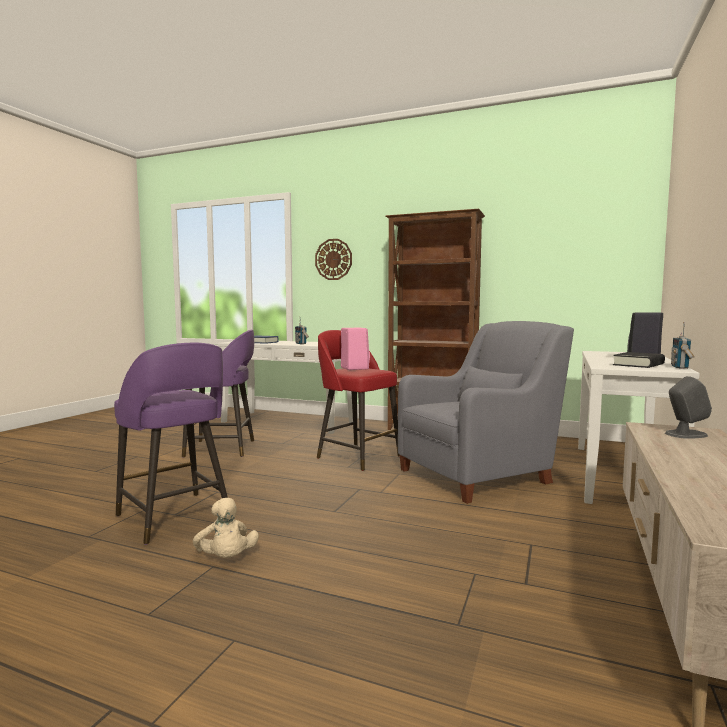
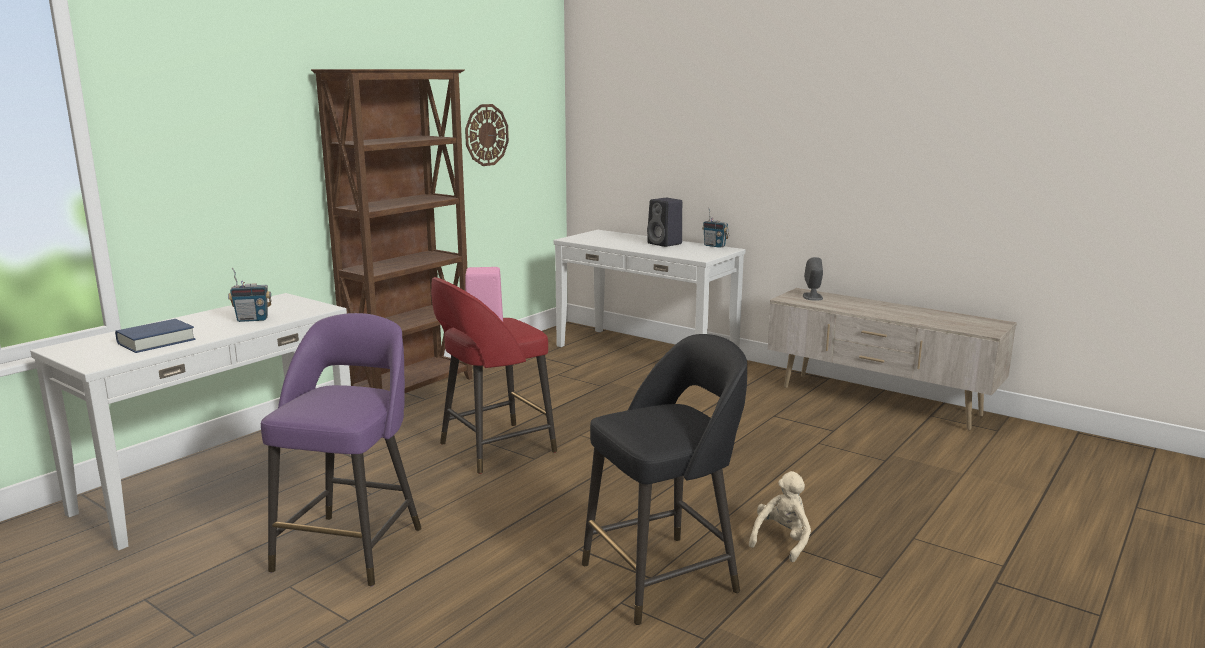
camera: 75 degrees left, 10 degrees up
(175, 518) = (664, 577): purple stool -> black stool
(226, 559) = (782, 541): beige plush toy -> beige plush toy turned 45 degrees counterclockwise
(333, 259) = (195, 137): wall clock -> wall clock (486, 135)
(479, 475) = (609, 400): grey armchair -> none
(638, 364) = (692, 249): black book -> none

